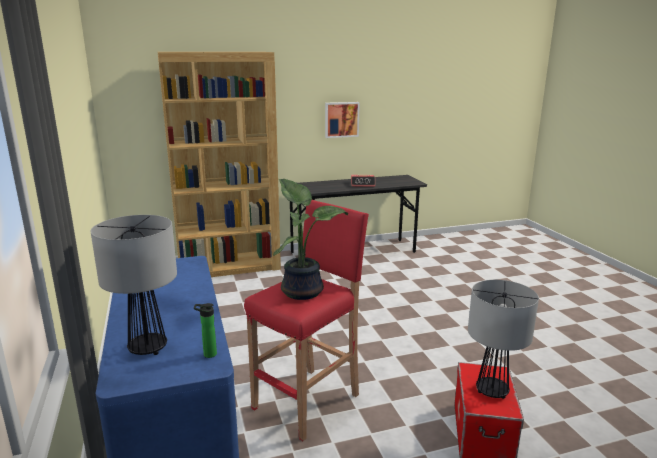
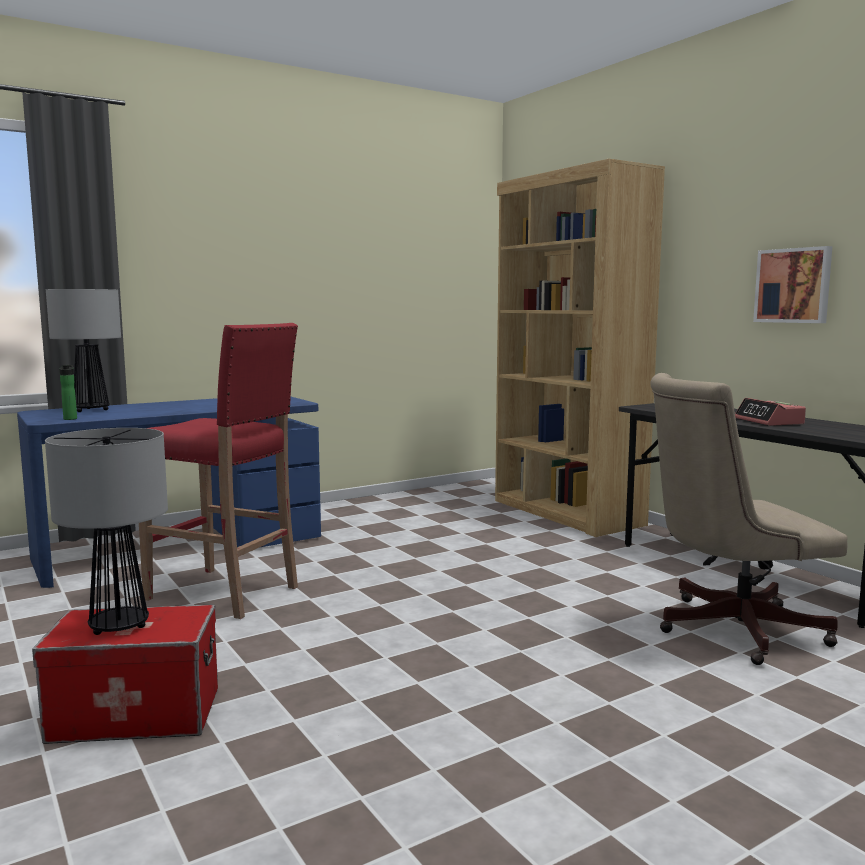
camera: 75 degrees right, 10 degrees down
(303, 290) = (213, 425): potted plant -> none
(410, 272) = (728, 629): none -> beige office chair

